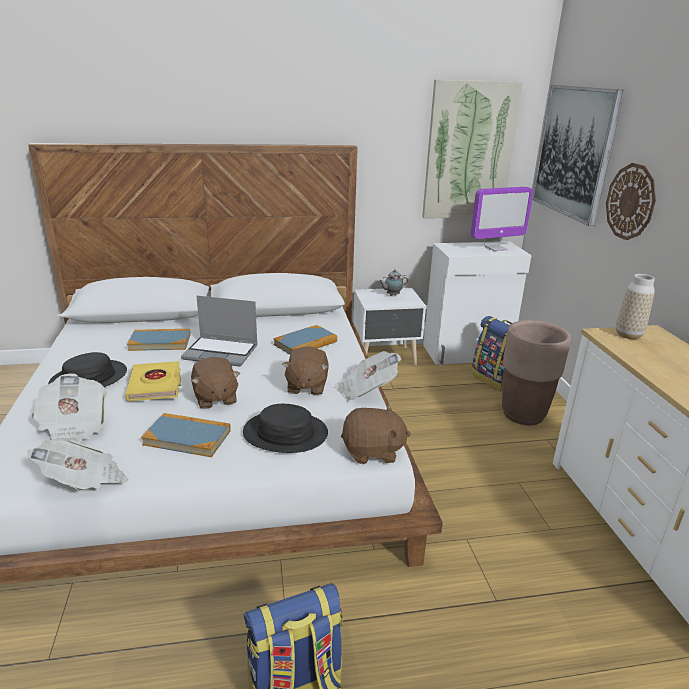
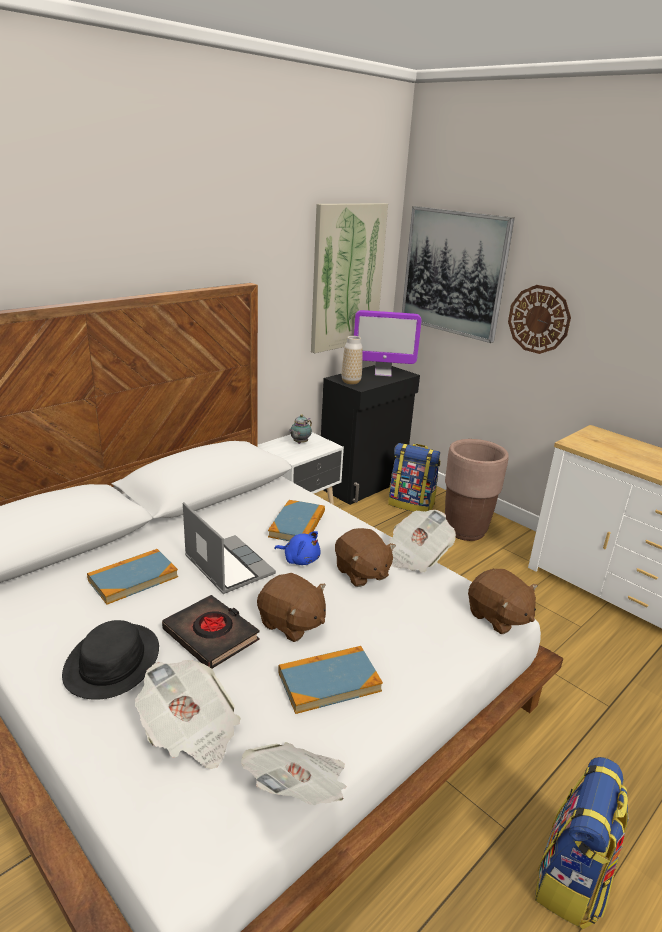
camera: 35 degrees left, 0 degrees up
(155, 385) = (211, 635): yellow book -> black book
(222, 352) = (227, 566): laptop -> laptop turned 105 degrees counterclockwise
(275, 364) = (300, 559): none -> blue plush toy
(285, 433) = (411, 632): black hat -> none
(373, 452) = (498, 617): brown plush toy -> brown plush toy turned 90 degrees clockwise
(467, 353) = (364, 484): white cabinet -> black cabinet
(495, 248) = (383, 373): monitor -> monitor turned 60 degrees clockwise
(628, 335) = (588, 439): vase -> vase (351, 382)

